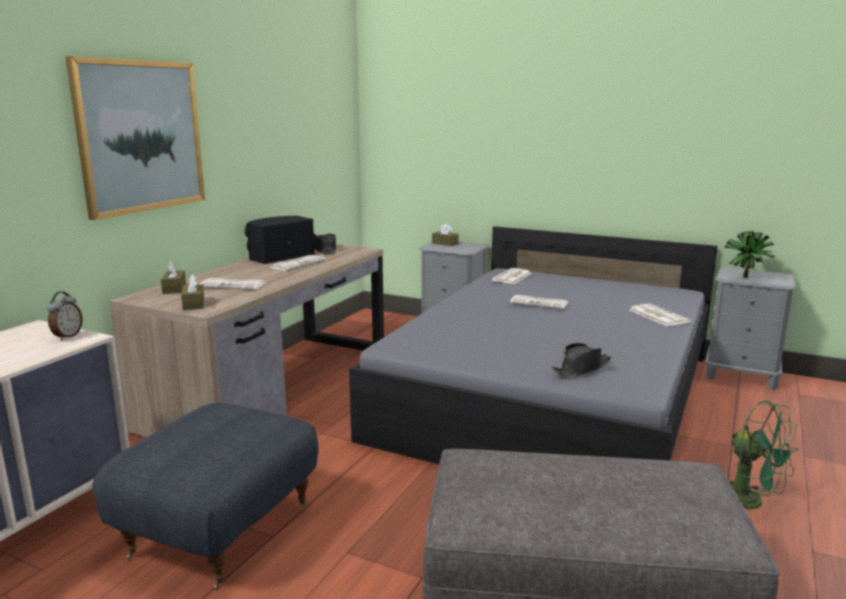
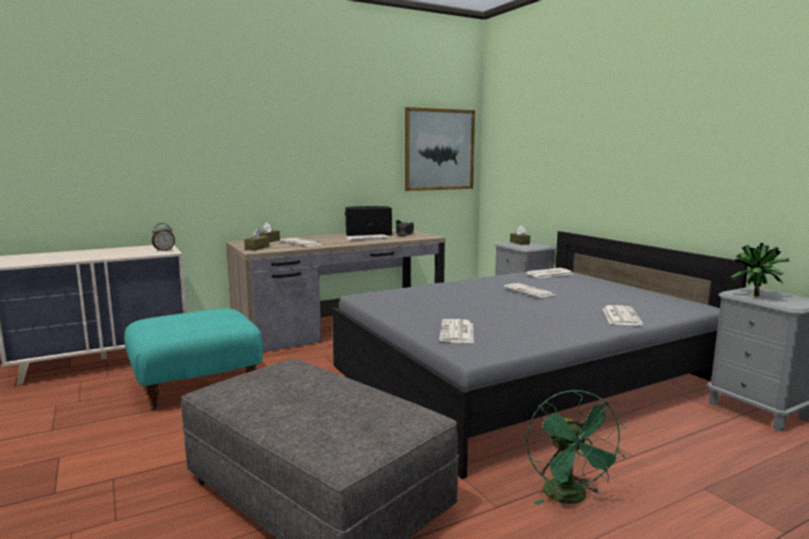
camera: 35 degrees right, 5 degrees down
(141, 136) = (262, 141): picture -> picture (439, 149)
(219, 529) = (197, 385): grey ottoman -> turquoise ottoman
(581, 368) = (457, 332): black hat -> newspaper

